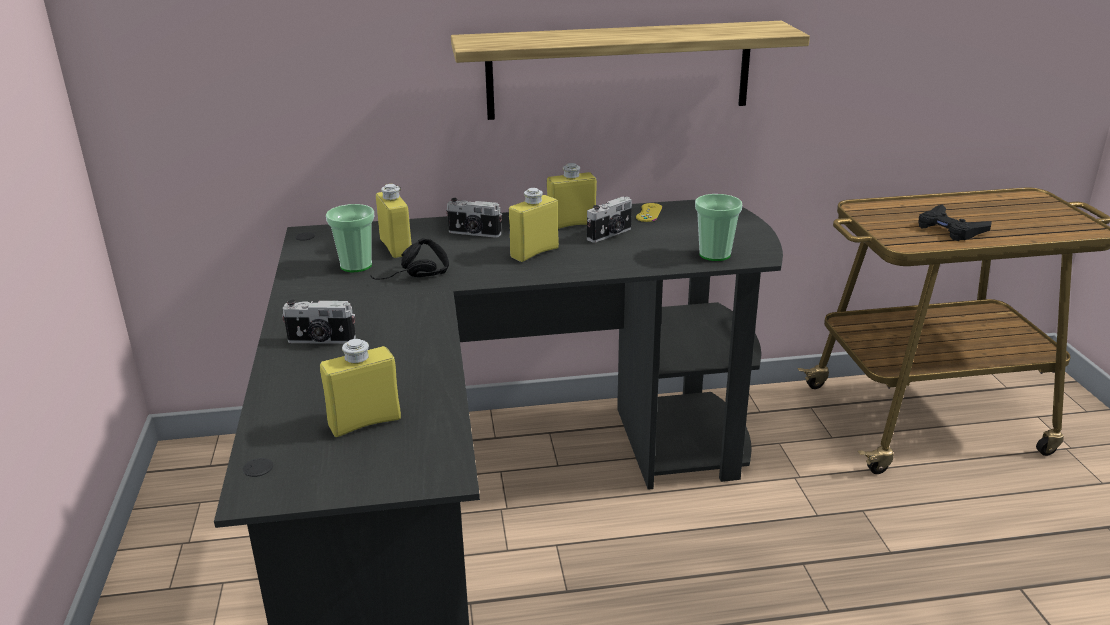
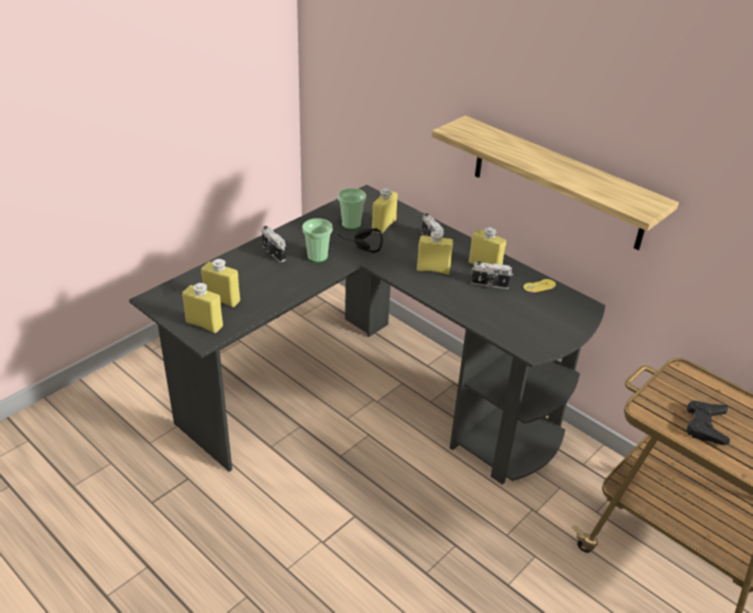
camera: 50 degrees right, 10 degrees up
(404, 461) = (204, 324): none -> yellow bottle
(714, 254) = (513, 333): cup -> cup (317, 257)

